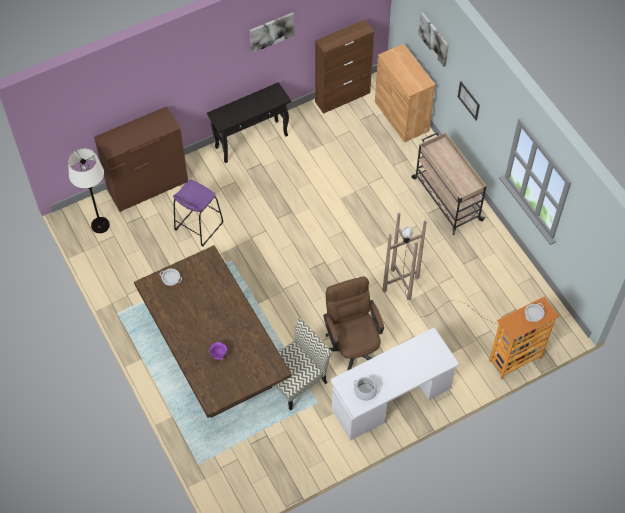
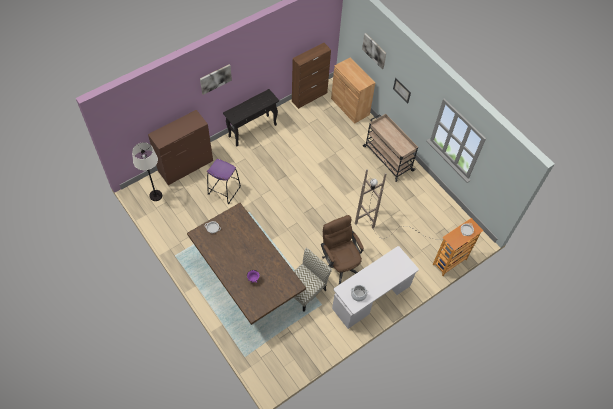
camera: 10 degrees left, 0 degrees up
(271, 31) = (264, 53): picture -> picture (215, 79)

